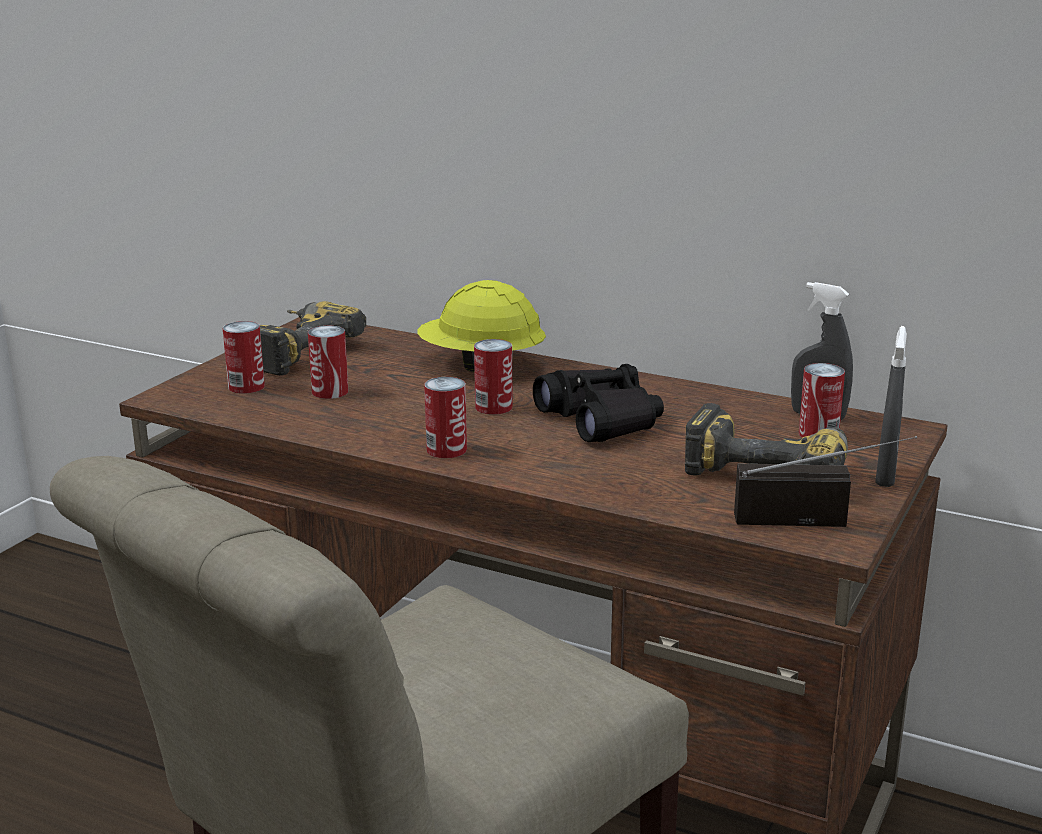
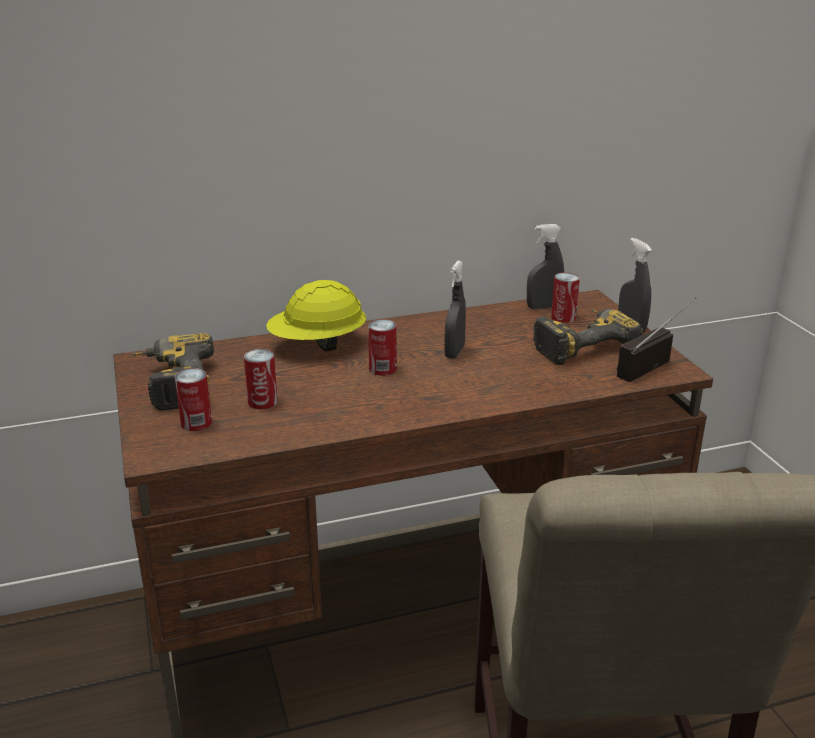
camera: 45 degrees left, 5 degrees up
(446, 450) = (415, 407): can -> none
(601, 420) = (454, 352): black binoculars -> grey spray bottle

